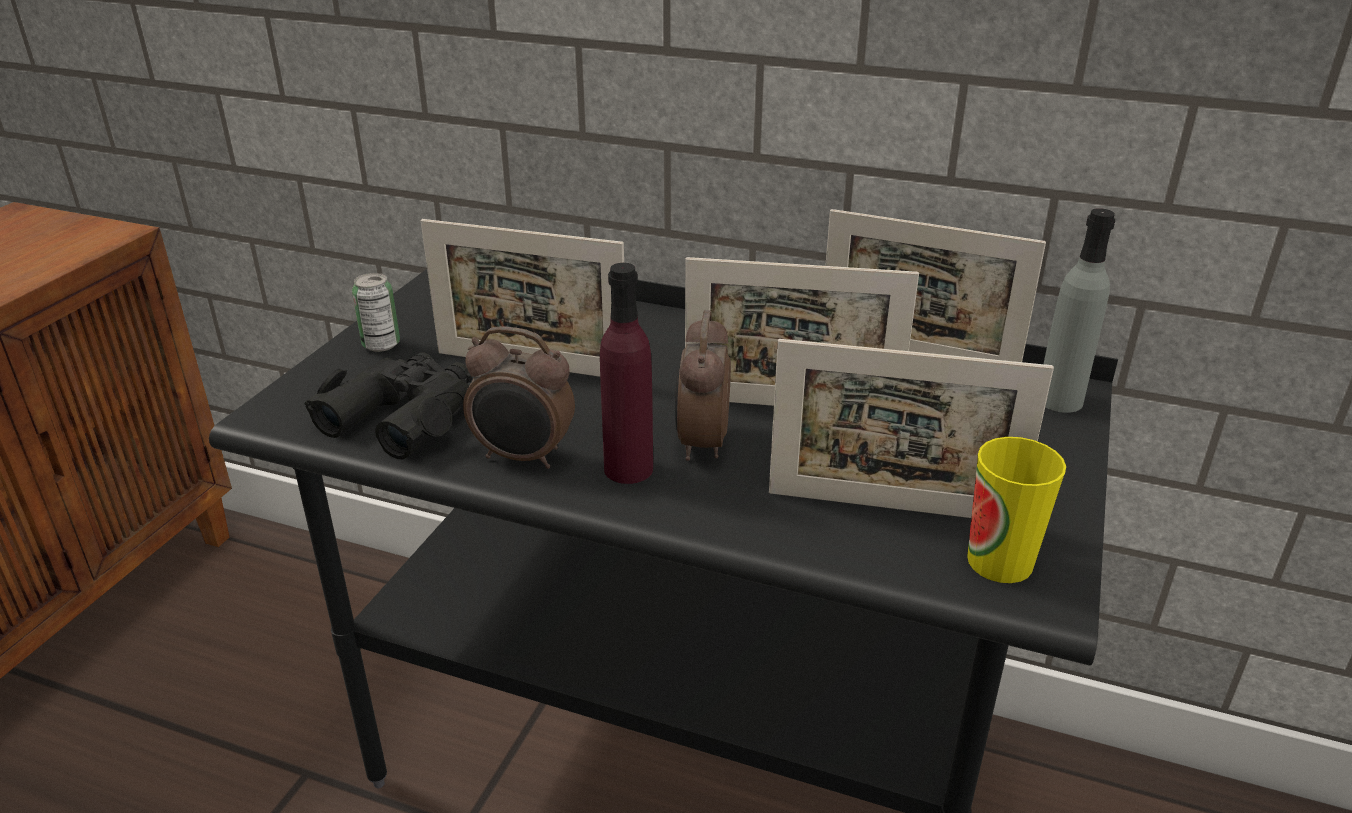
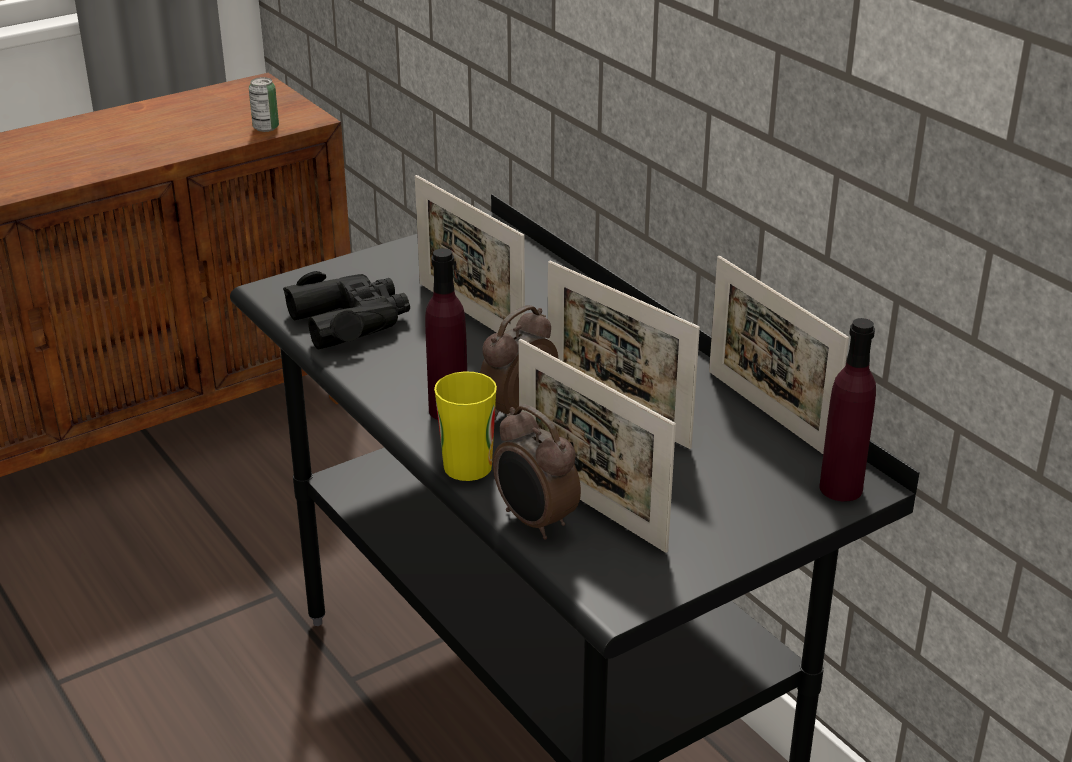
camera: 35 degrees right, 0 degrees up
(381, 344) = (389, 264): can -> can (266, 128)
(523, 457) = (391, 376): alarm clock -> alarm clock (534, 522)
(1000, 561) = (615, 568): cup -> cup (467, 466)
(1059, 400) = (840, 488): grey bottle -> purple bottle

